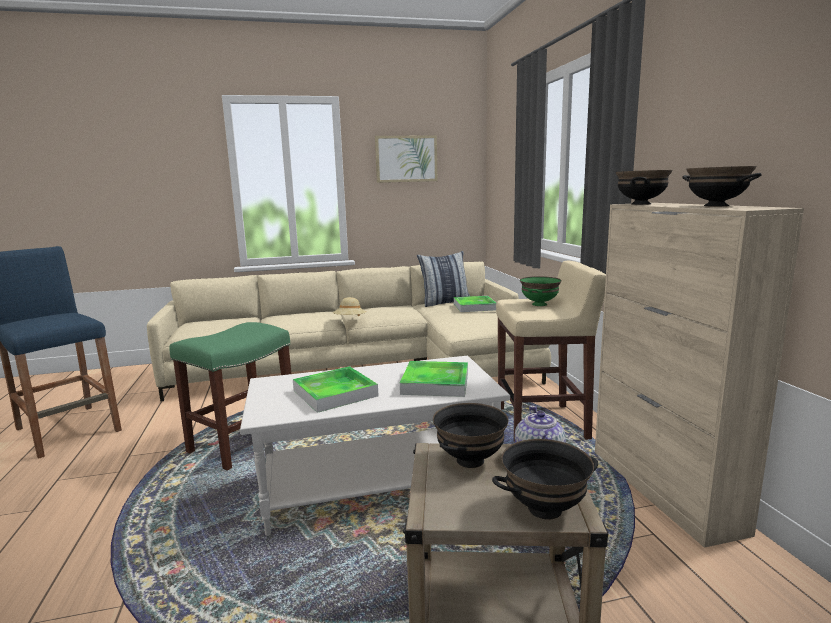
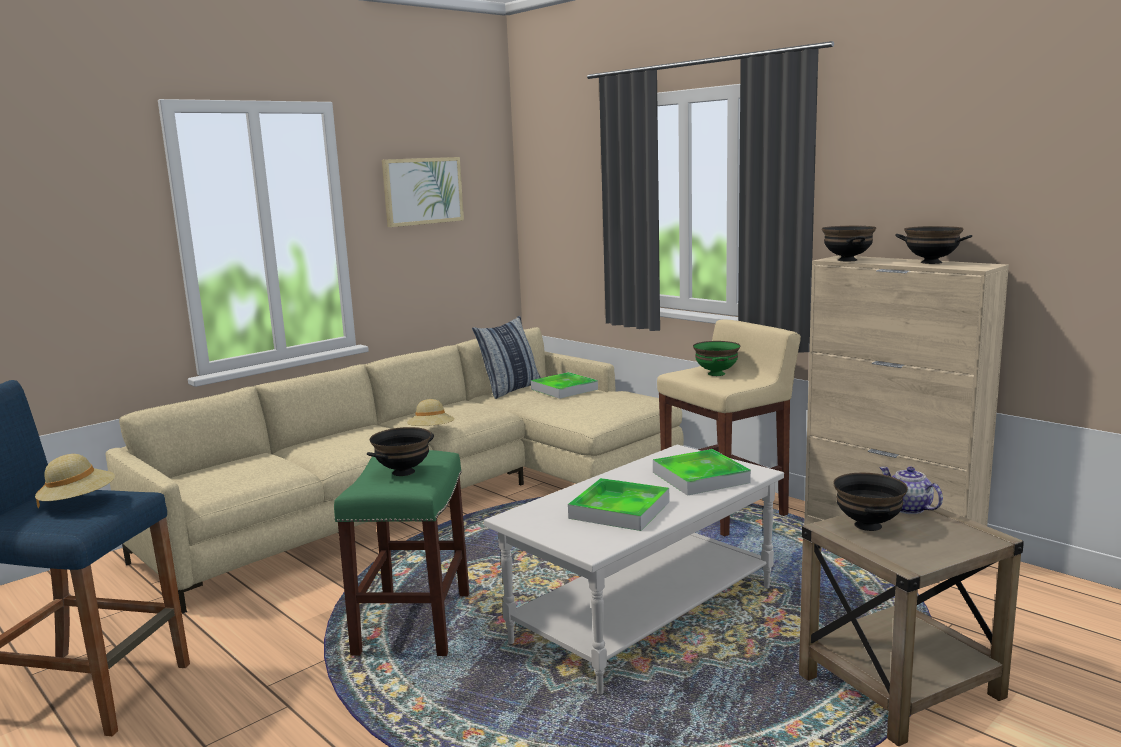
camera: 30 degrees left, 0 degrees up
(53, 319) = (79, 502): none -> beige hat
(544, 508) = (969, 539): black bowl -> black bowl (403, 472)

